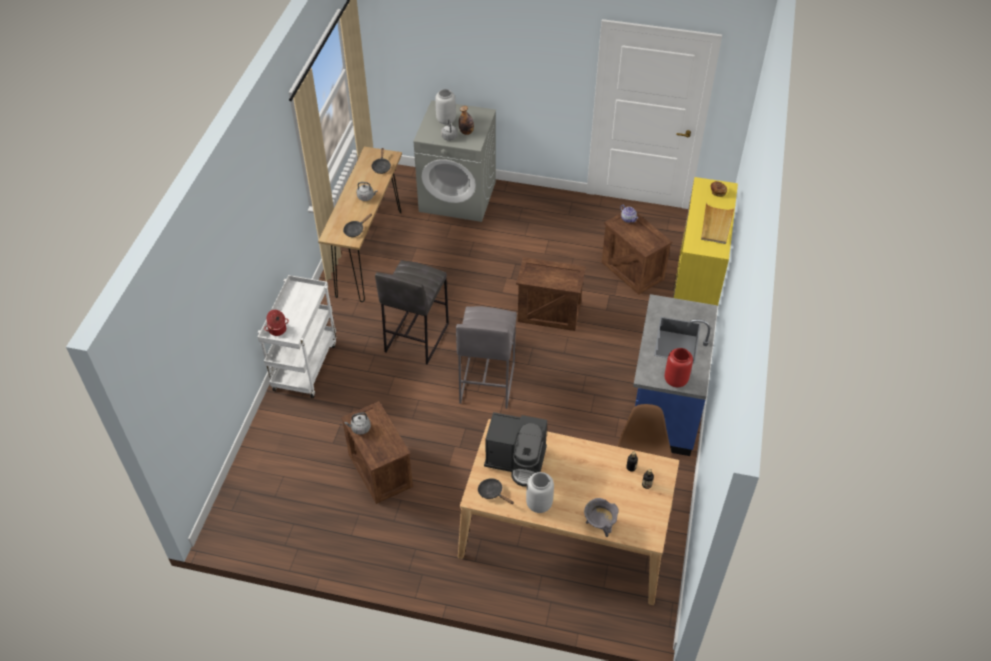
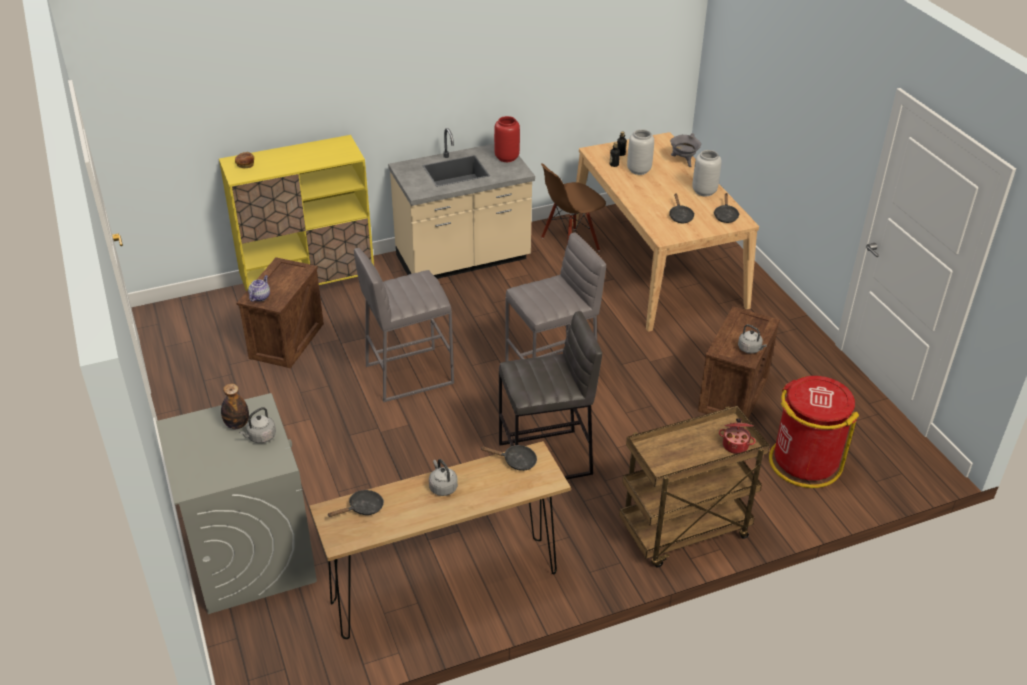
camera: 125 degrees left, 10 degrees down
(291, 463) = (804, 462): none -> red trash can
(305, 365) = (684, 533): white cart -> brown cart
(446, 120) = (220, 459): grey vase -> grey vase (638, 170)
(516, 460) = (680, 216): coffee machine -> black frying pan
(550, 312) = (408, 374): crate -> grey stool
(664, 405) = (463, 260): blue counter -> beige counter
(716, 225) = (304, 152): beige tray -> none

